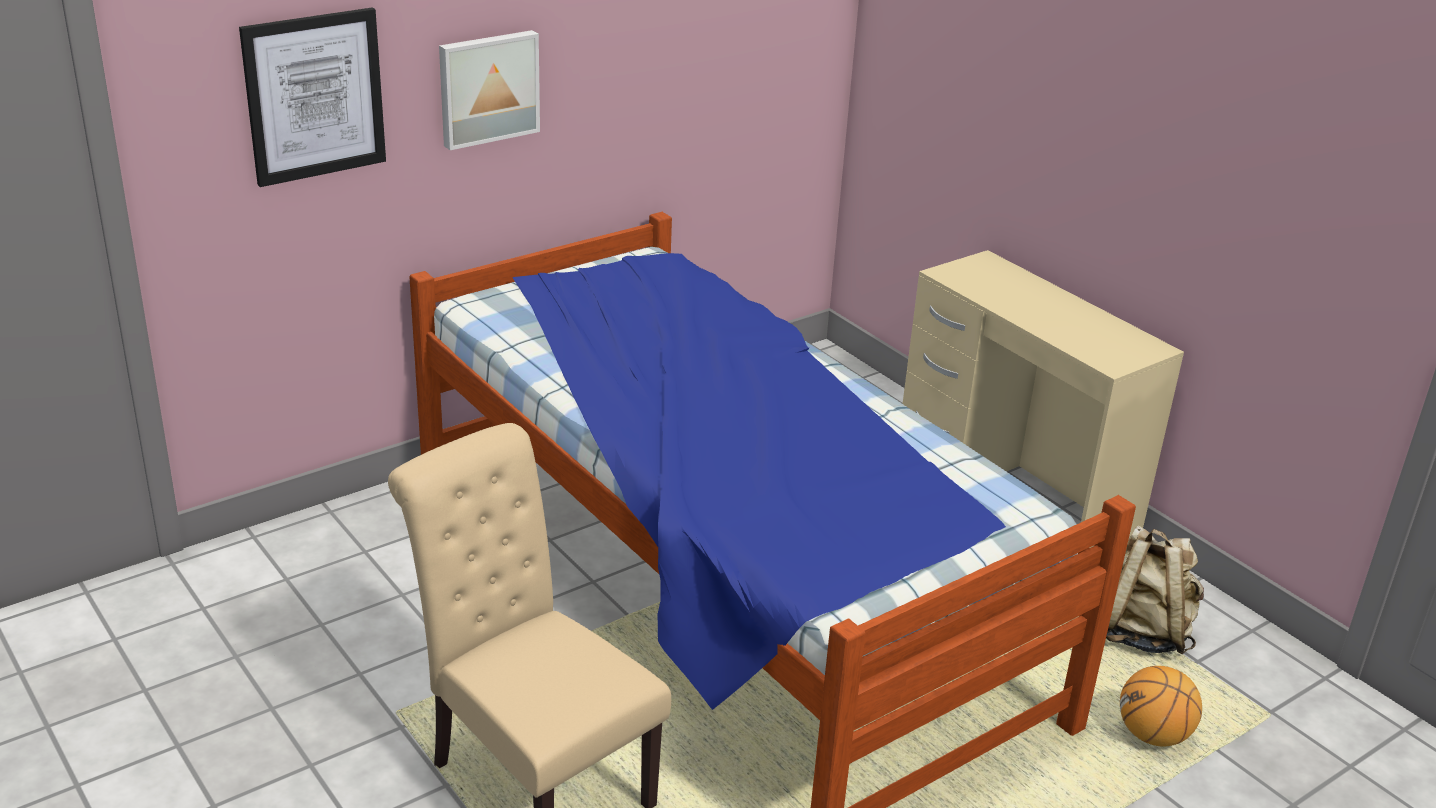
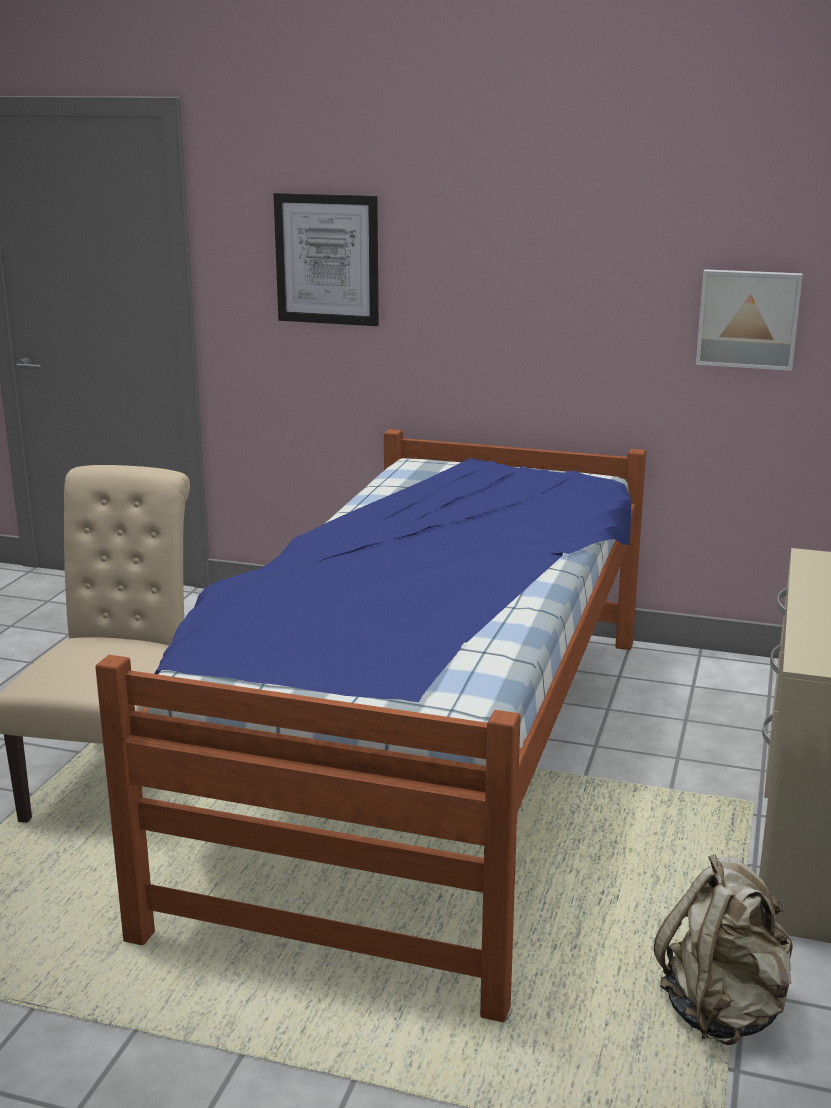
camera: 55 degrees right, 10 degrees down
(487, 88) = (474, 285): picture -> picture (748, 319)
(1153, 735) = (556, 1077): basketball -> none

